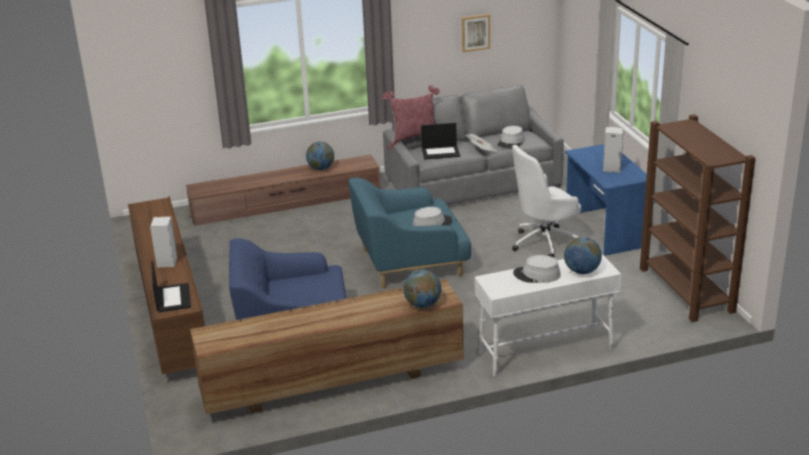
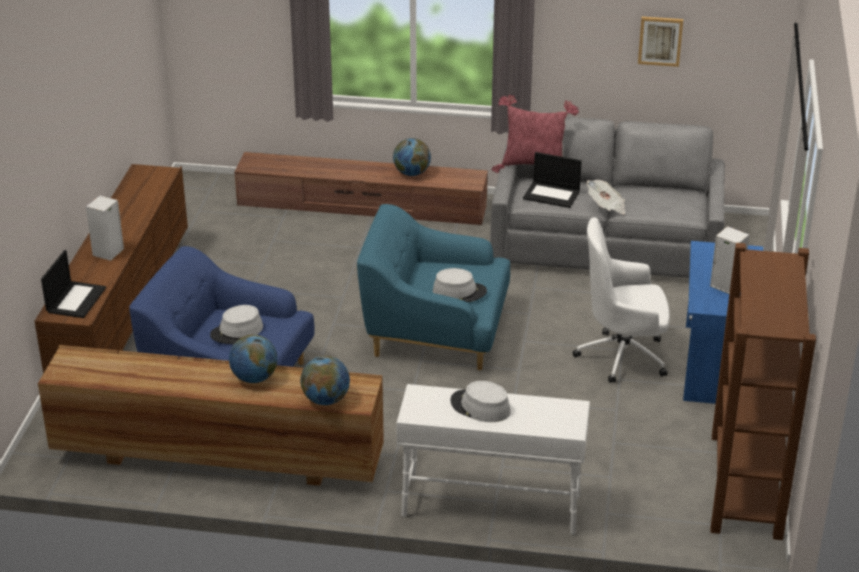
camera: 25 degrees right, 5 degrees up
(511, 142) = (654, 205): grey hat -> grey hat (237, 331)
(582, 271) = (539, 420): globe -> globe (254, 378)

